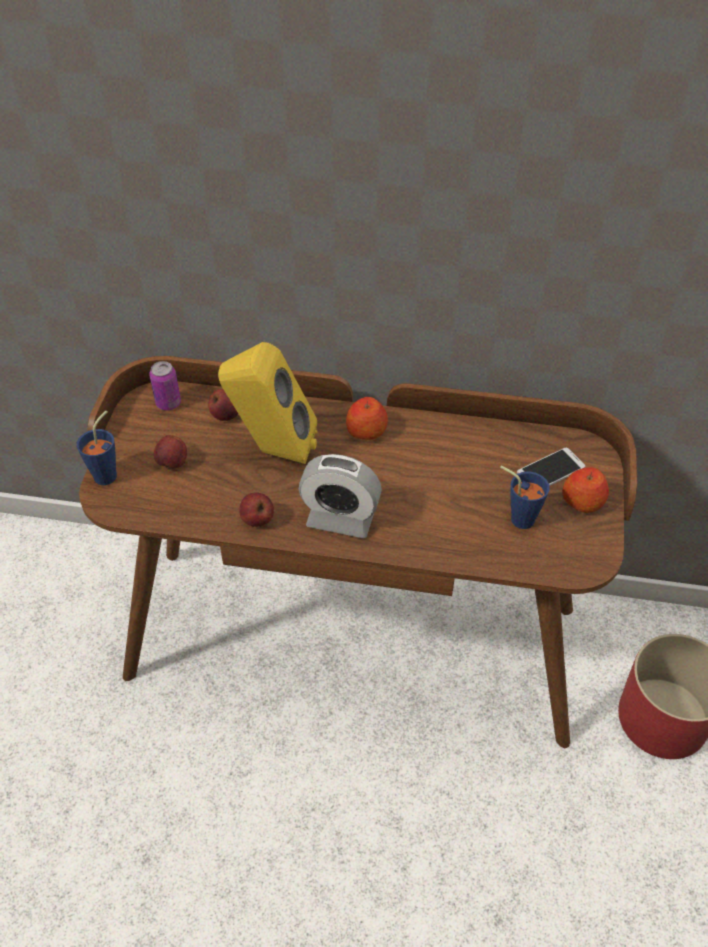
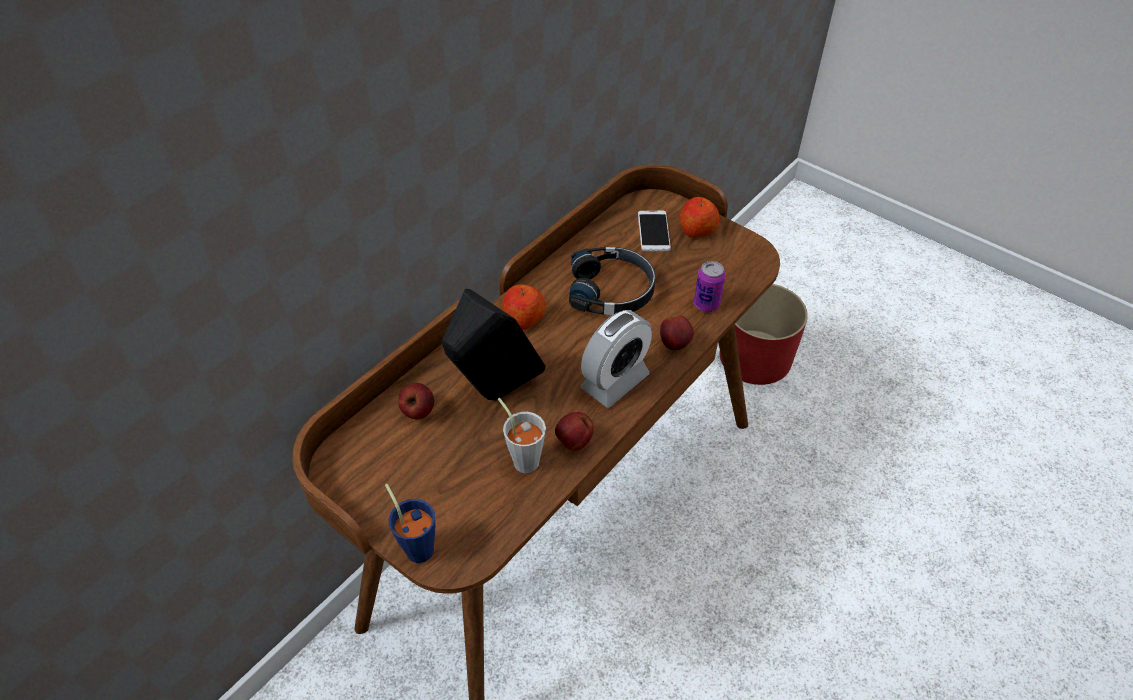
camera: 60 degrees left, 0 degrees up
(168, 403) = (359, 453): can -> can (706, 304)
(172, 463) = (448, 482): apple -> apple (675, 344)
(221, 495) = (523, 457): none -> grey cup
(272, 450) = (494, 395): yellow speaker -> black speaker
(446, 473) = (612, 290): none -> black headphones
(517, 517) = (687, 272): blue cup -> none

